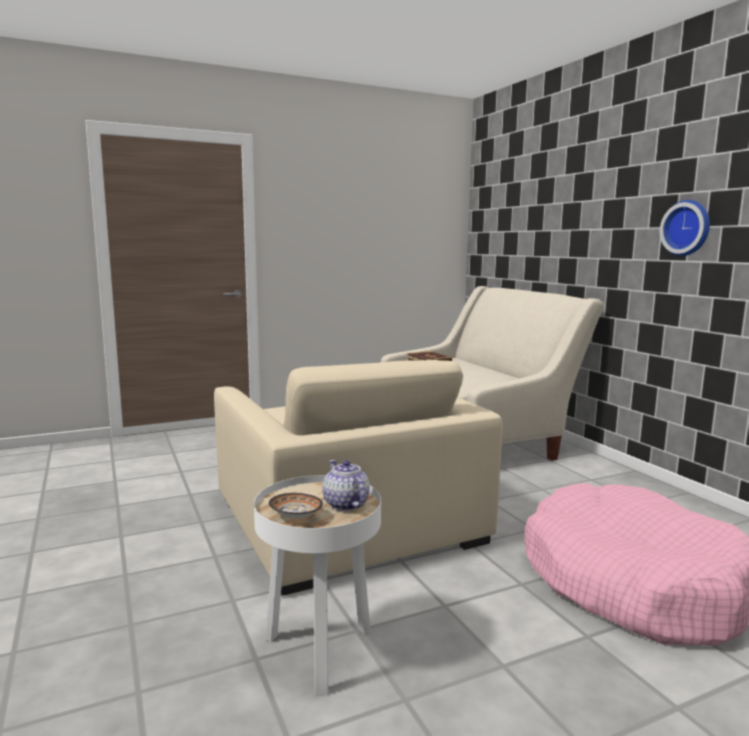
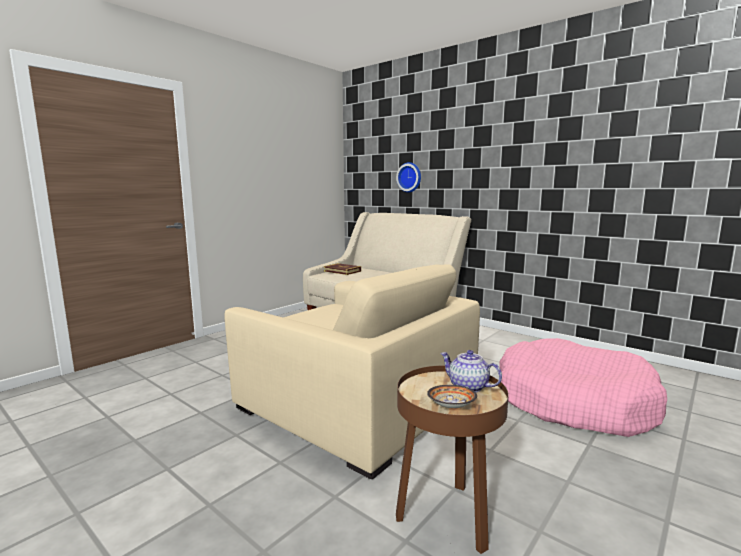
camera: 25 degrees left, 0 degrees up
(319, 652) = (446, 517): white side table -> brown side table
(687, 228) = (531, 167): wall clock -> wall clock (410, 177)

